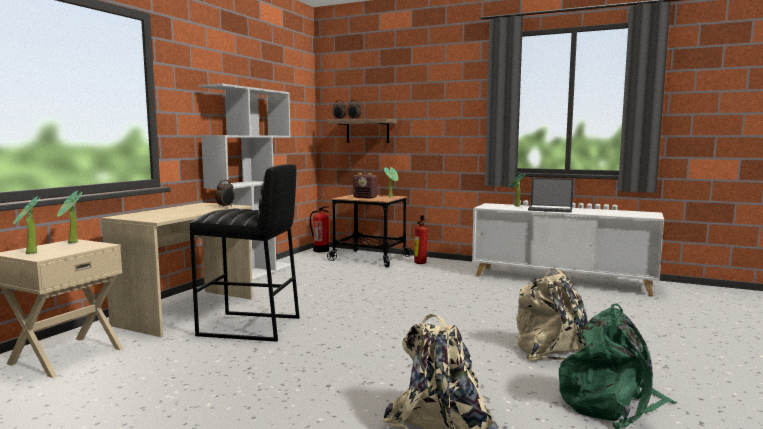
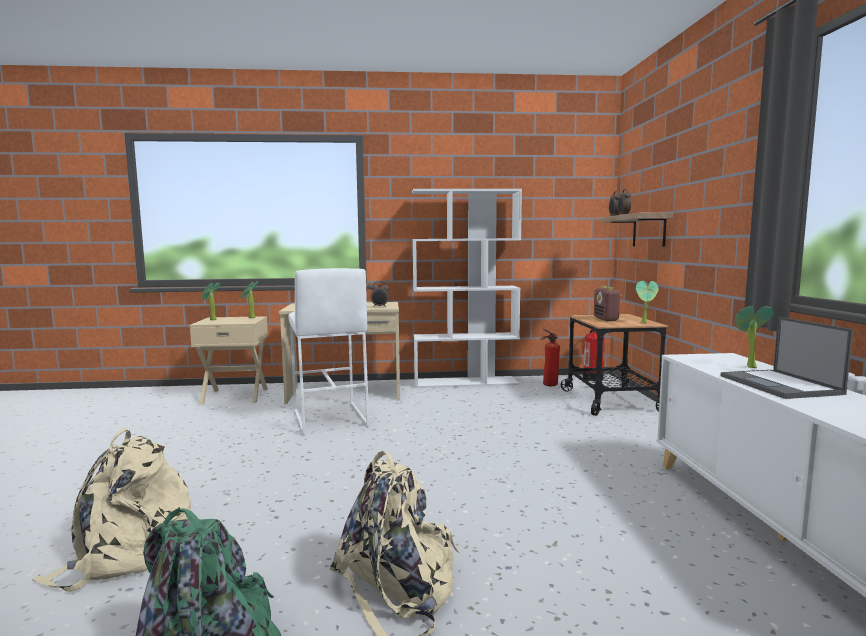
camera: 60 degrees right, 0 degrees up
(250, 327) = (329, 418): black stool -> white stool
(420, 263) = (648, 425): fire extinguisher -> fire extinguisher (548, 385)

